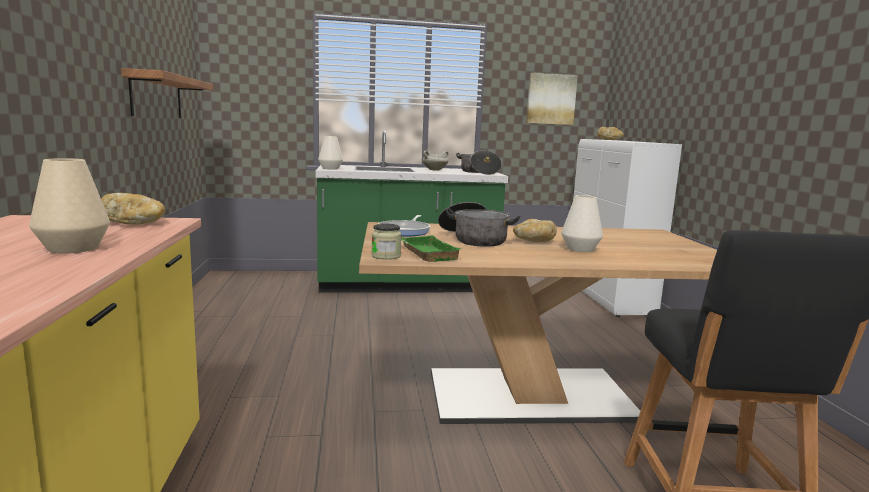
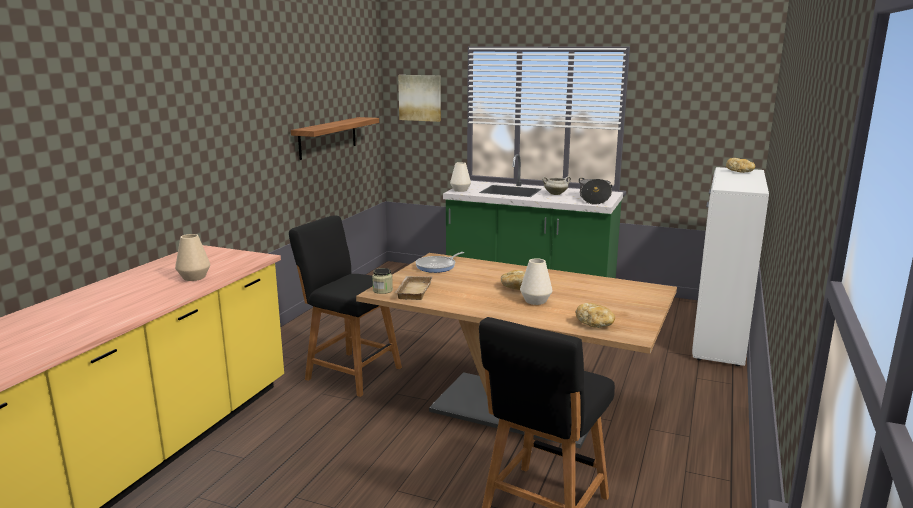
camera: 30 degrees right, 5 degrees up
(135, 223) = (241, 258): bread -> bread (595, 324)
(282, 398) = (350, 372): none -> black stool
(426, 253) = (413, 291): green tray -> beige tray
(474, 239) = (472, 281): cooking pot -> none
(551, 99) = (700, 119): picture -> picture (420, 98)

